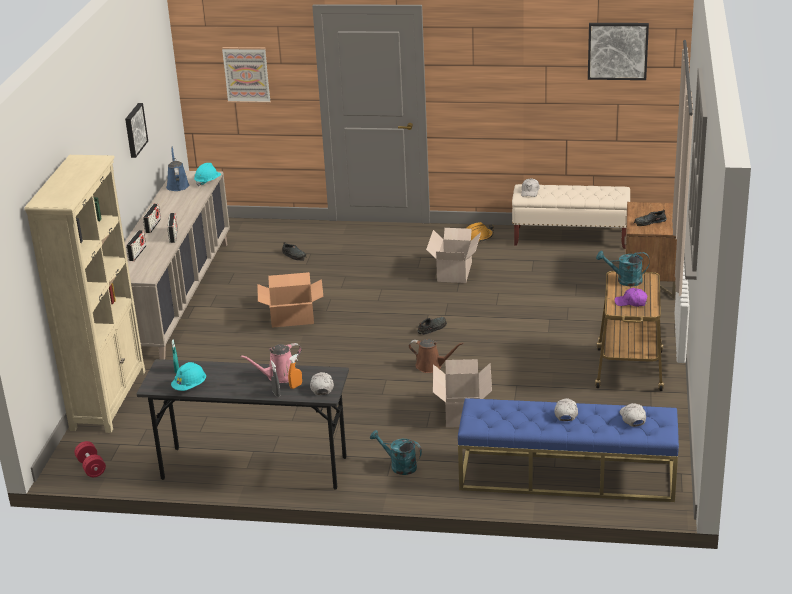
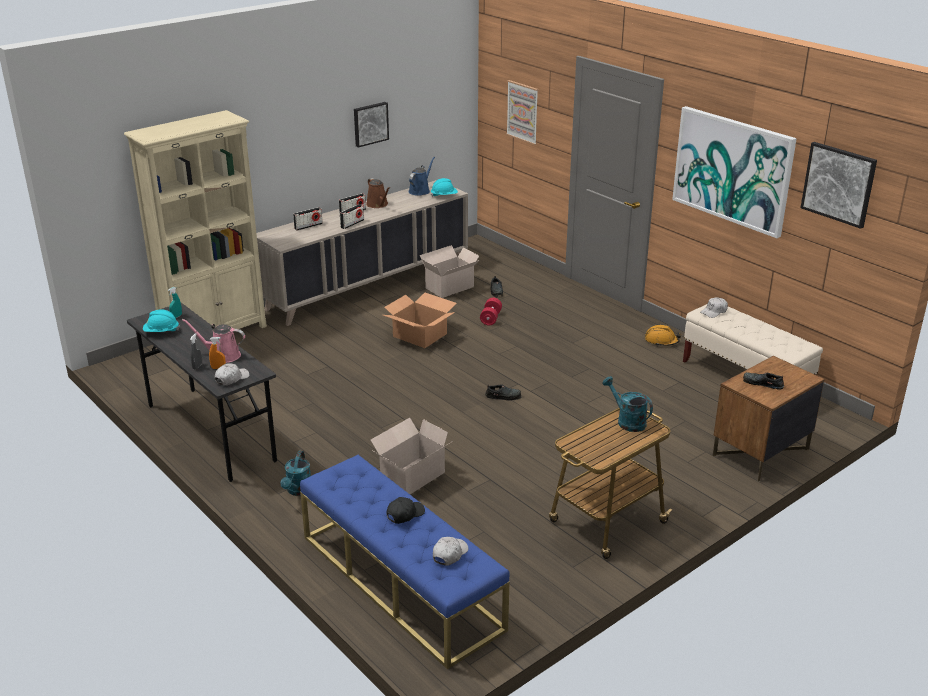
camera: 40 degrees right, 0 degrees up
(91, 467) = (130, 374): red dumbbell -> red dumbbell (490, 318)
(399, 466) = (298, 491): turquoise watering can -> turquoise watering can turned 150 degrees counterclockwise
(431, 366) = (452, 426): brown watering can -> brown watering can (378, 205)
(455, 271) = (597, 359): cardboard box -> cardboard box (451, 287)
(511, 66) = (732, 170): none -> picture
(566, 413) = (405, 514): white cap -> black cap
(631, 302) = (596, 444): purple cap -> none

